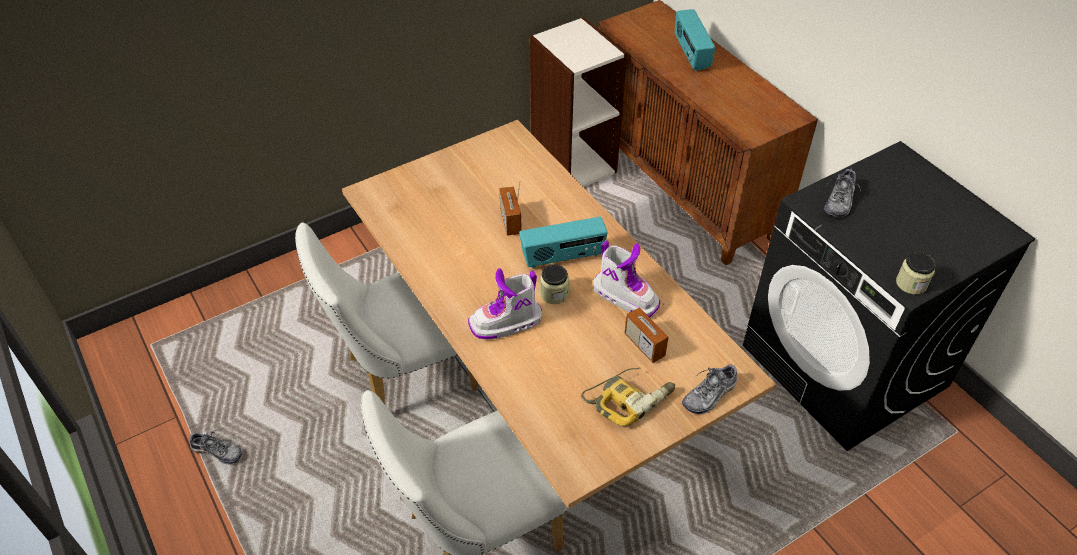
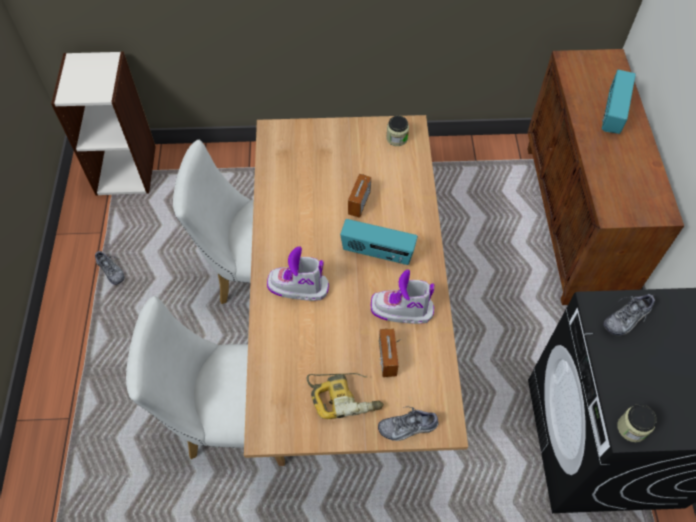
camera: 30 degrees right, 10 degrees up
(554, 294) = (349, 281): jar -> jar (397, 138)
(573, 163) = (494, 159): bookcase -> bookcase (126, 169)
(625, 297) = (402, 310): boot -> boot turned 120 degrees clockwise

